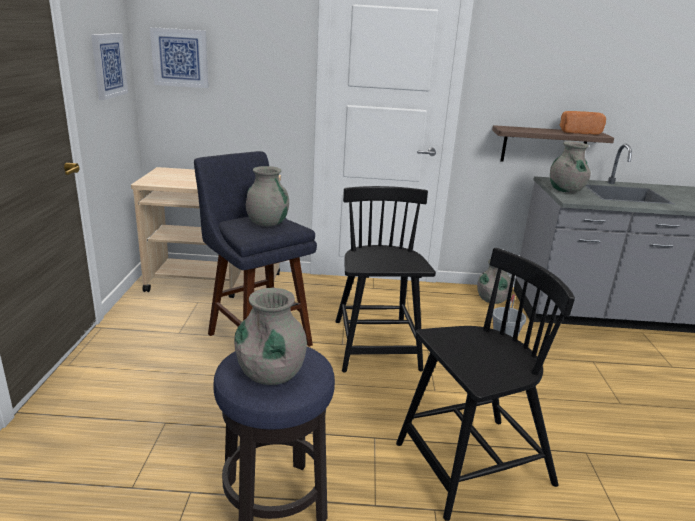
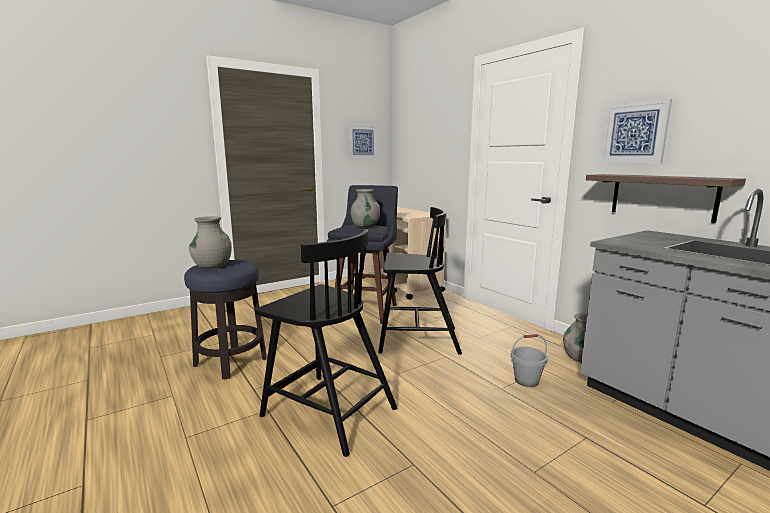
camera: 55 degrees right, 10 degrees down
(180, 58) = (408, 138): picture -> picture (634, 133)
(376, 346) = (416, 340): black chair -> black chair turned 45 degrees clockwise
(565, 190) = (639, 238): grey vase -> none
(578, 132) = (694, 177): bread -> none

